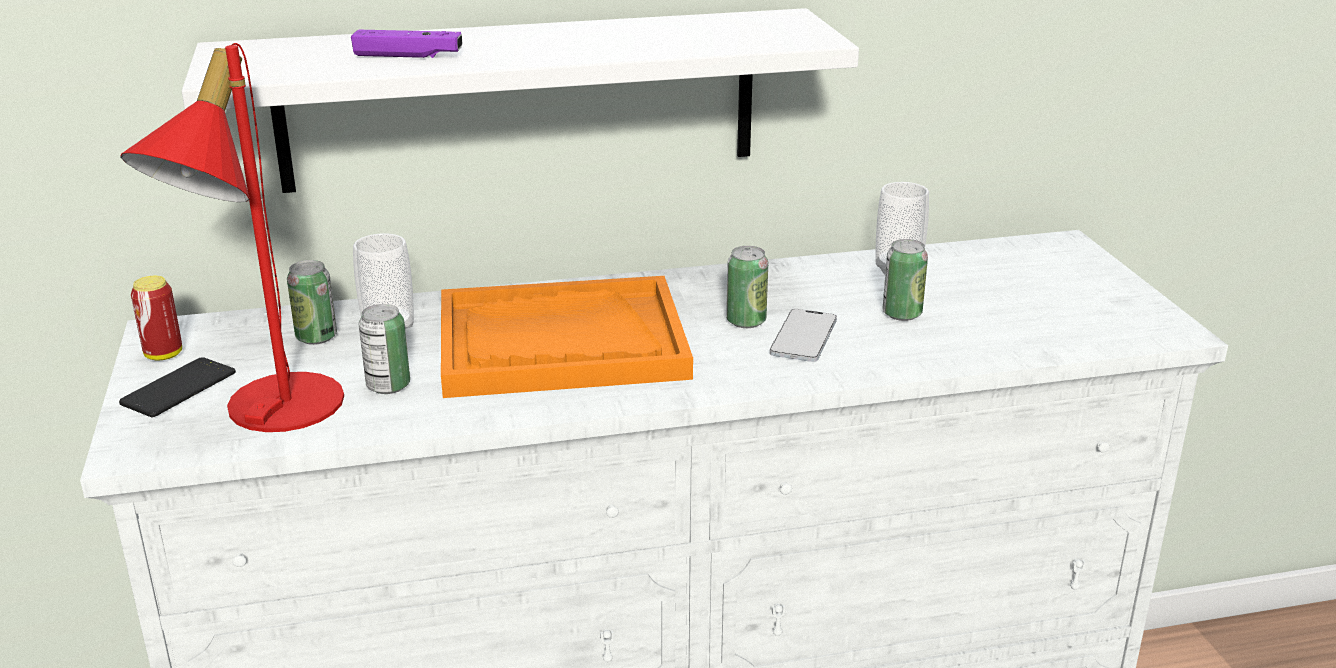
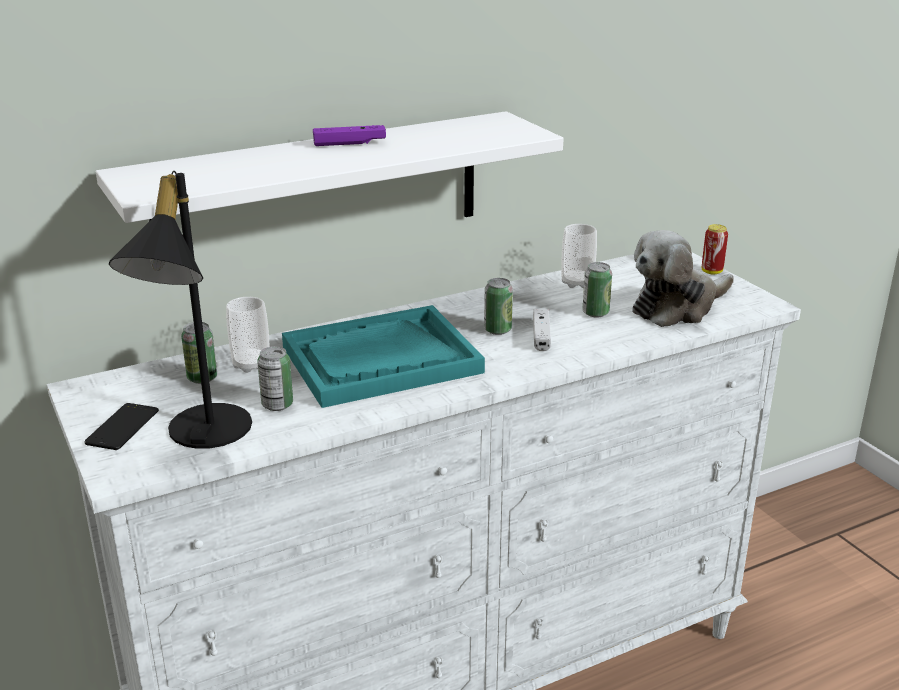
camera: 15 degrees left, 0 degrees up
(163, 355) = (94, 405): can -> can (712, 271)
(265, 411) = (199, 434): red table lamp -> black table lamp
(408, 56) = (265, 168): purple game controller -> purple game controller (349, 143)
(560, 343) = (381, 360): orange tray -> turquoise tray
(803, 337) = (541, 336): phone -> white game controller
(1030, 320) = (677, 307): none -> plush toy

